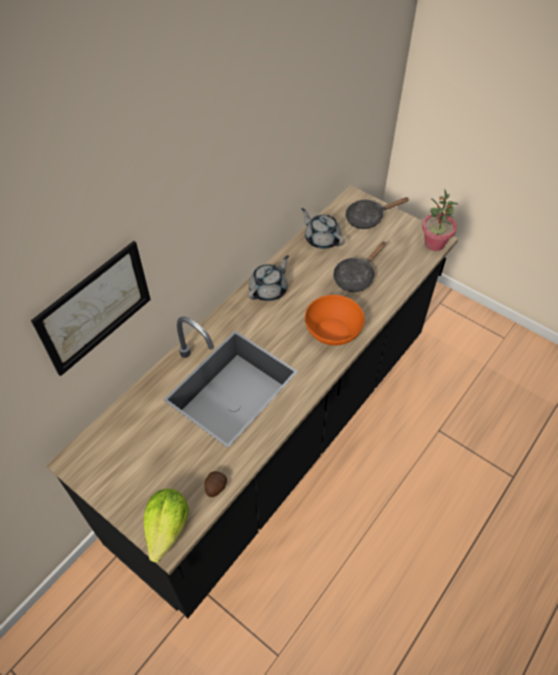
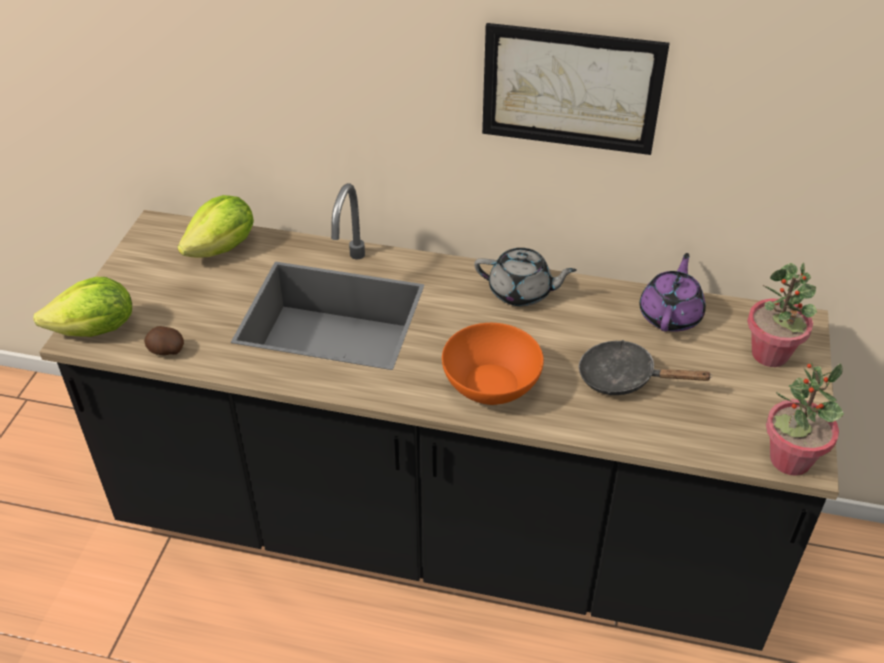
camera: 65 degrees right, 10 degrees down
(95, 308) = (260, 75): picture -> picture (571, 89)
(128, 426) = (223, 248): none -> lettuce
(321, 239) = (670, 315): grey teapot -> purple teapot
(368, 218) = (770, 354): black frying pan -> potted plant

